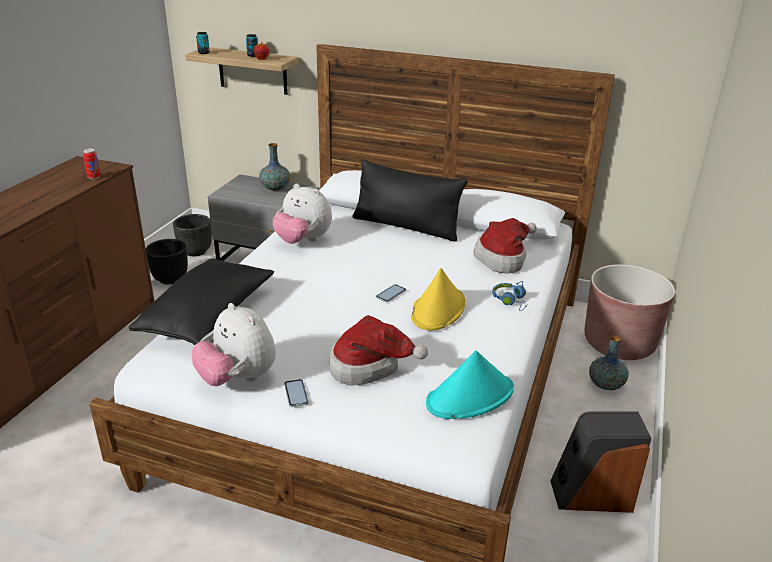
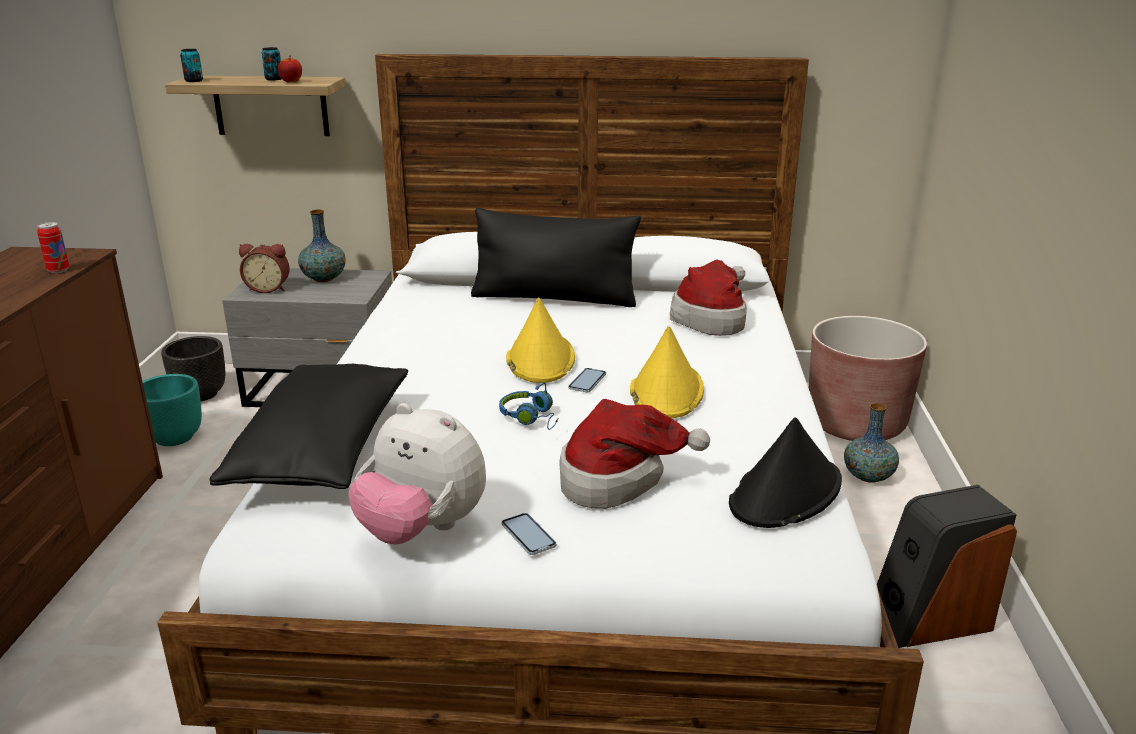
camera: 15 degrees left, 5 degrees down
(170, 279) = (173, 438): black planter -> turquoise planter
(238, 191) = (268, 289): none -> alarm clock
(303, 241) = (415, 333): plush toy -> none
(370, 272) = (540, 359): none -> yellow hat
(470, 396) = (786, 493): turquoise hat -> black hat
(511, 301) = (756, 367): blue headphones -> blue headphones (531, 418)

